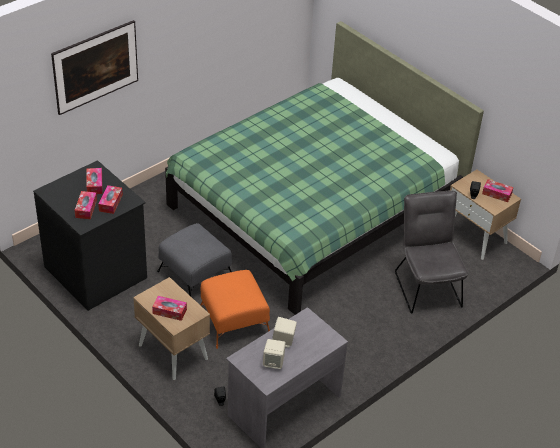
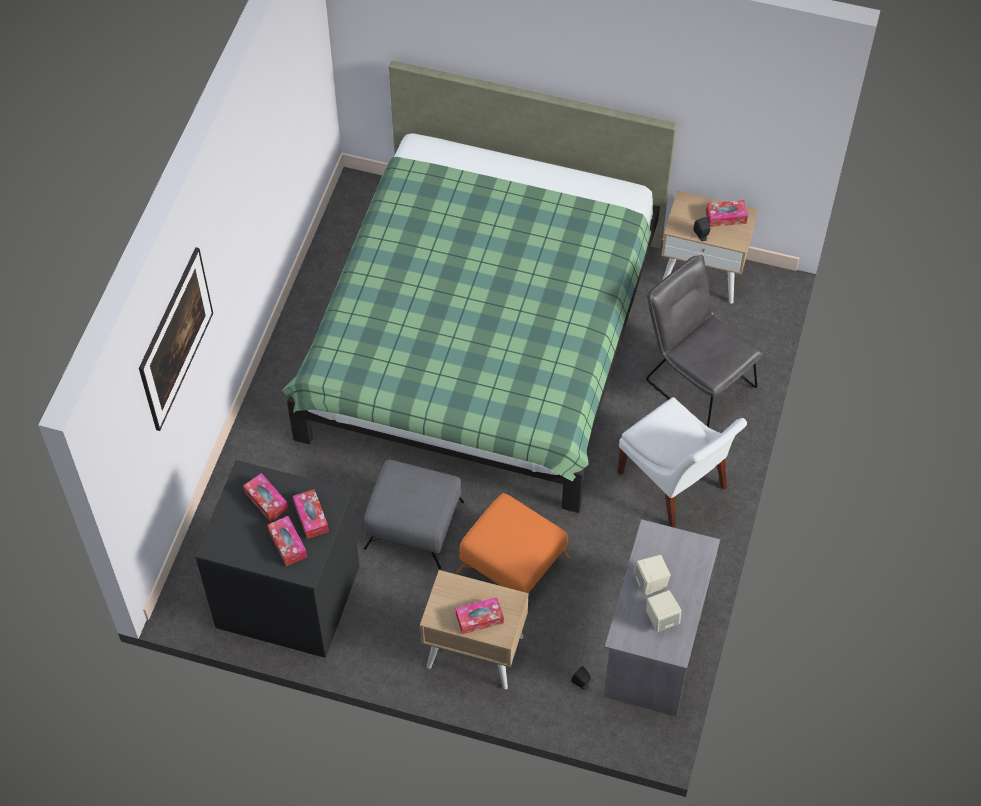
camera: 30 degrees left, 15 degrees up
(367, 330) = (674, 484): none -> white chair

